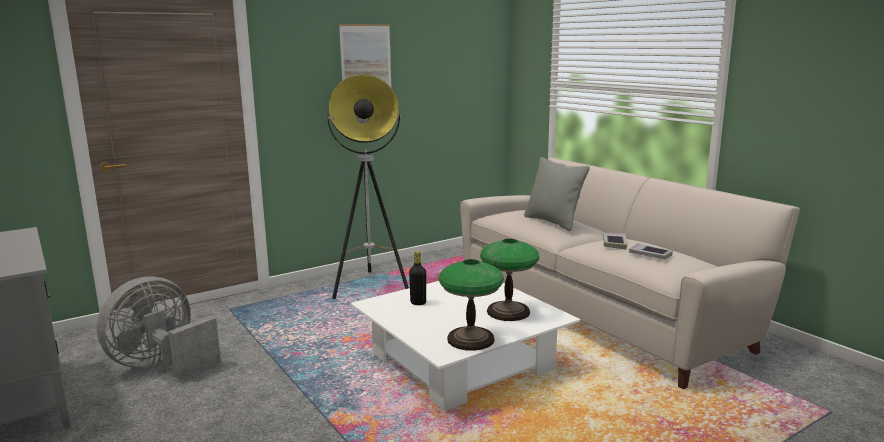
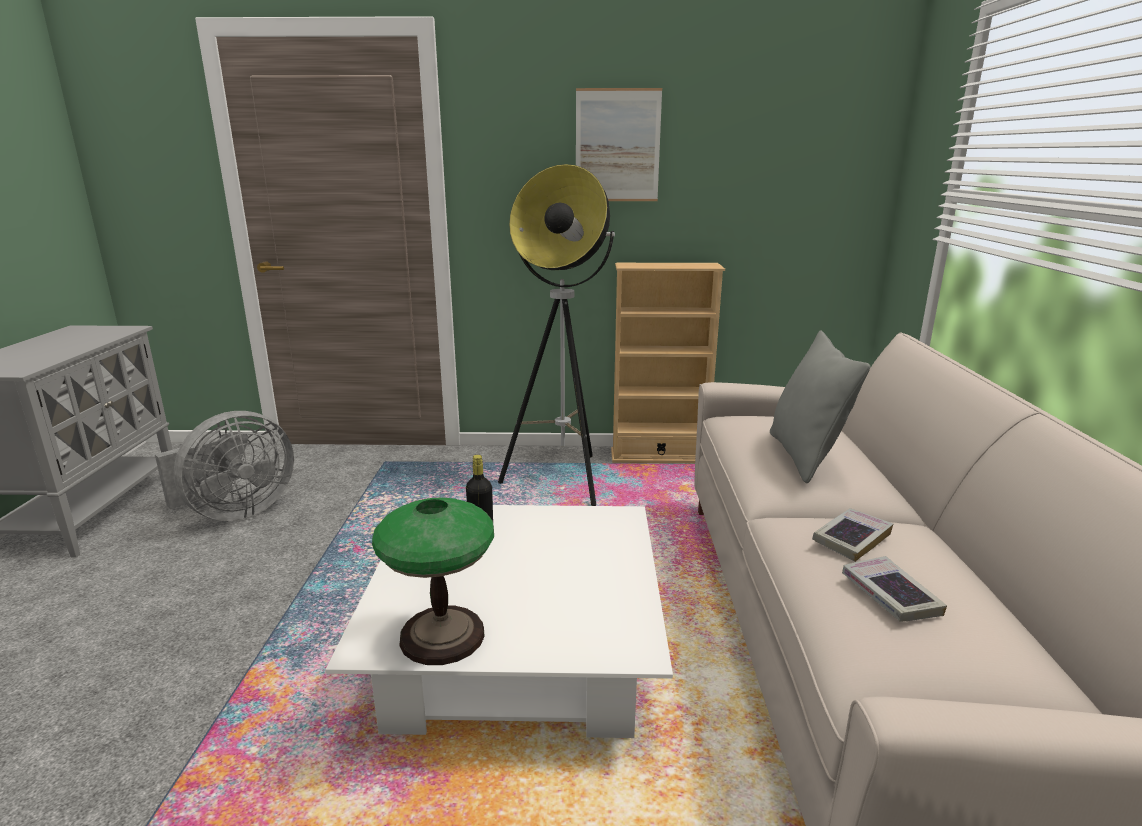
camera: 35 degrees right, 5 degrees up
(161, 365) = (235, 512): grey fan -> grey fan turned 150 degrees clockwise
(410, 262) = (659, 456): none -> beige bookcase
(508, 312) = (575, 604): table lamp -> none

